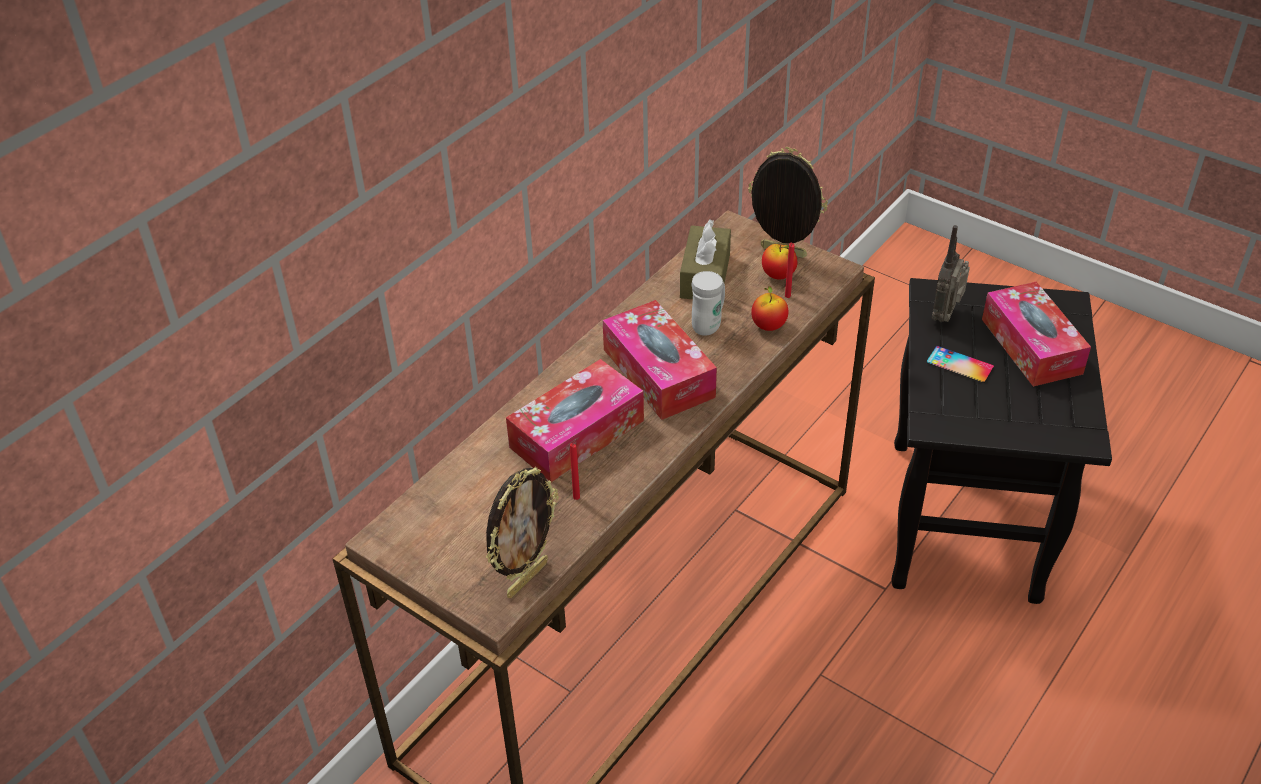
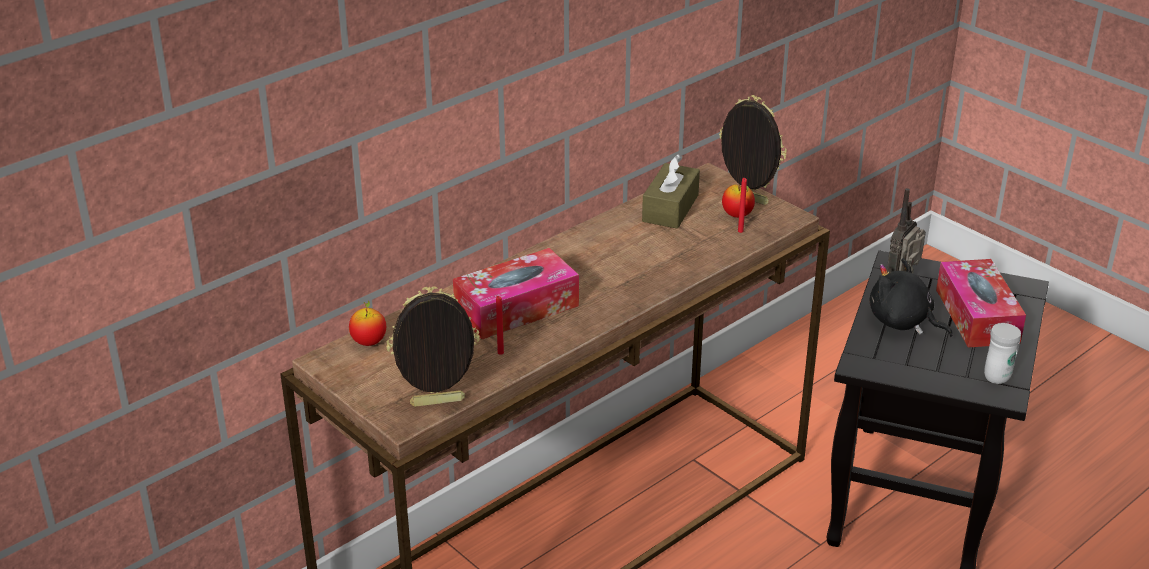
camera: 10 degrees right, 10 degrees down
(526, 578) = (437, 404): picture frame -> picture frame turned 150 degrees counterclockwise
(658, 373) = (603, 273): tissue box -> none
(709, 324) = (661, 244): white mug -> white mug (1000, 375)
(768, 326) = (715, 251): apple -> apple (369, 342)
(960, 365) = (903, 322): phone -> black plush toy

